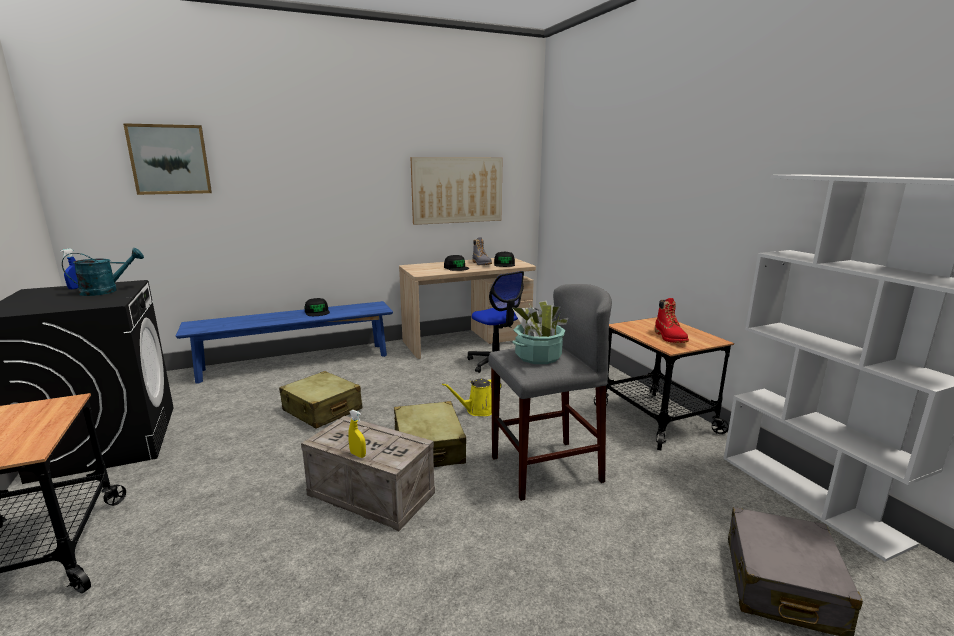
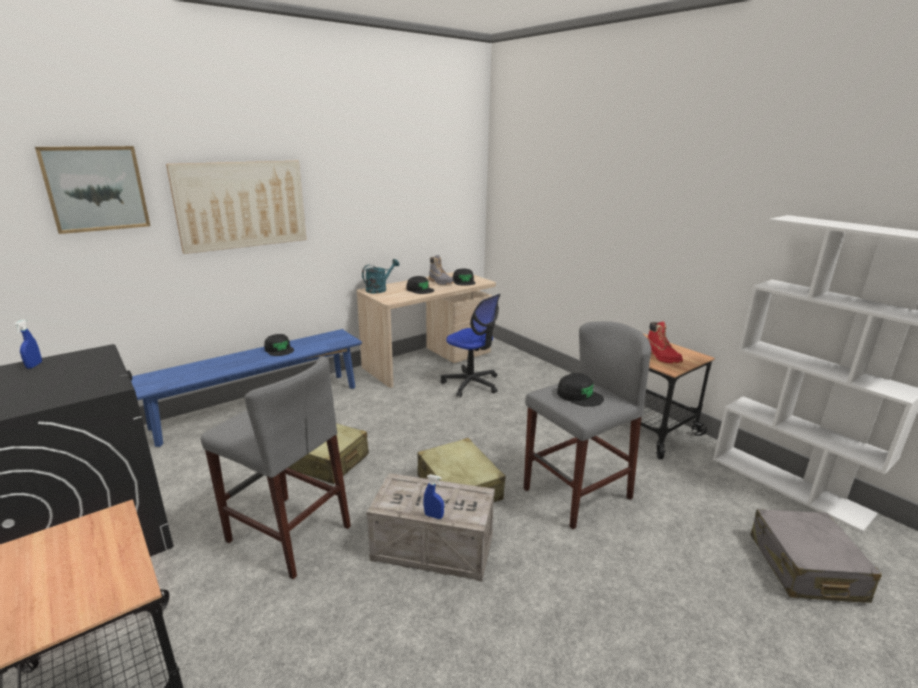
camera: 15 degrees left, 5 degrees up
(106, 291) = (82, 367): turquoise watering can -> turquoise watering can (379, 289)
(253, 462) = (288, 533): none -> grey stool
(358, 455) = (433, 516): yellow spray bottle -> blue spray bottle
(457, 190) = (411, 206): picture -> picture (242, 205)
(478, 411) = (483, 440): yellow watering can -> none
(538, 357) = (579, 395): potted plant -> black cap

